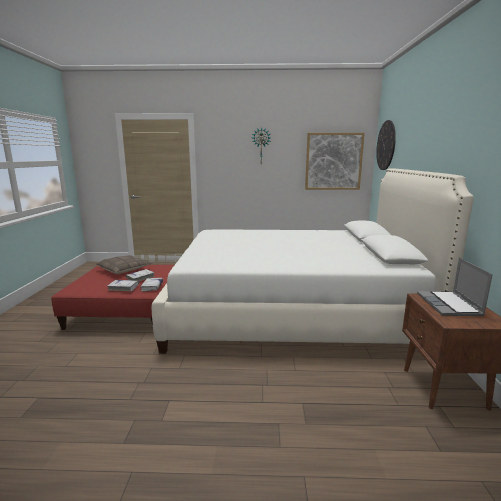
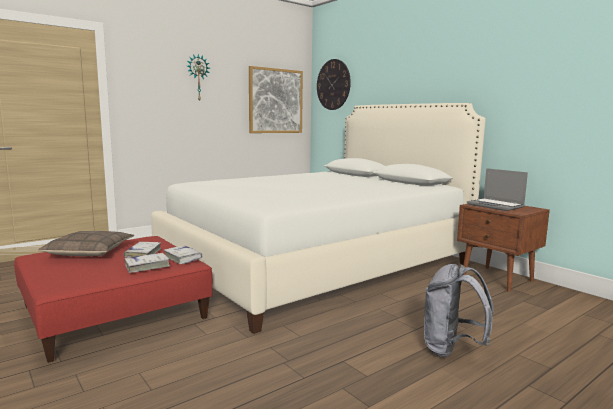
camera: 40 degrees left, 5 degrees down
(254, 436) = (452, 349): none -> grey backpack

